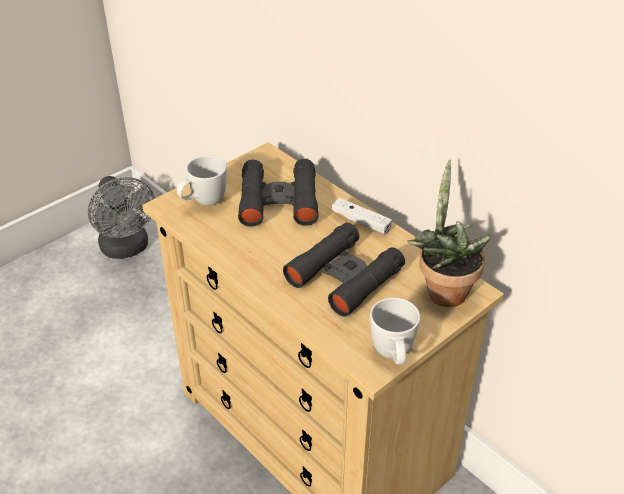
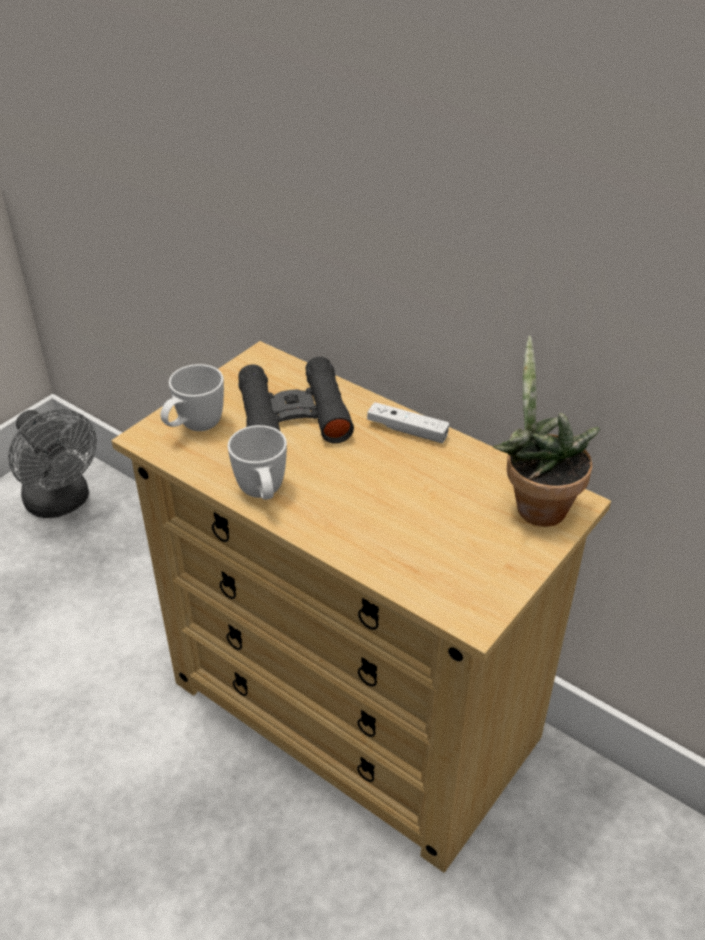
camera: 10 degrees left, 0 degrees up
(344, 276) = (405, 503): black binoculars -> none
(393, 356) = (496, 599): white mug -> white mug (263, 495)

